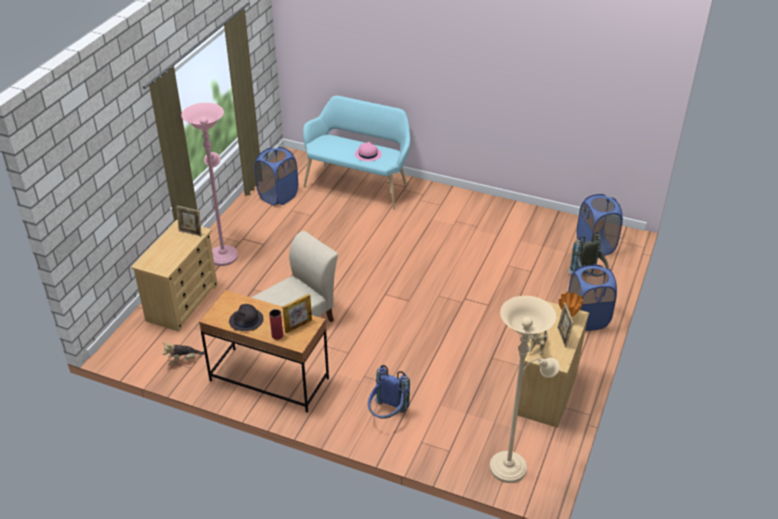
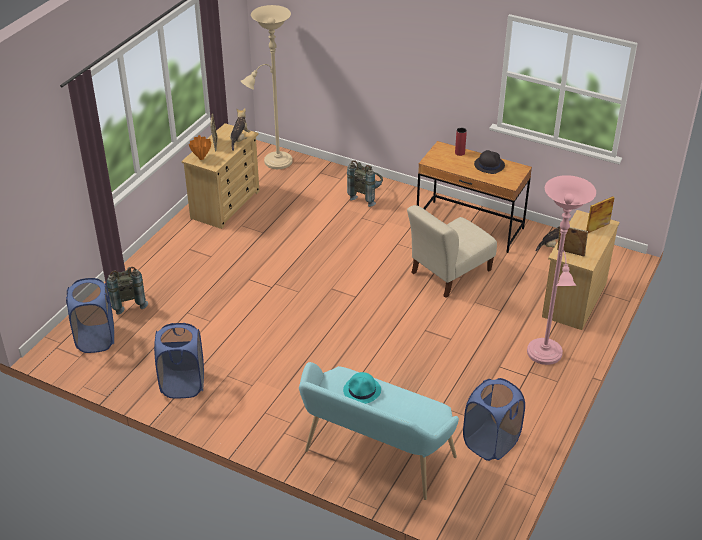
camera: 175 degrees left, 0 degrees up
(298, 326) = (442, 159): picture frame -> picture frame (597, 228)
(368, 154) = (362, 390): pink hat -> turquoise hat
(387, 415) = (366, 196): blue backpack -> grey backpack
(587, 319) = (155, 260): blue laundry basket -> blue laundry basket (183, 384)

